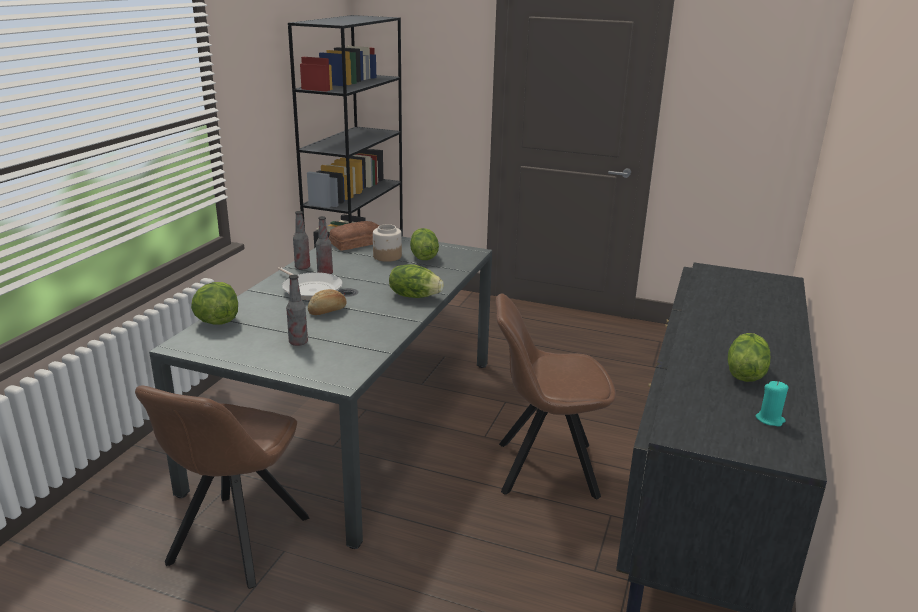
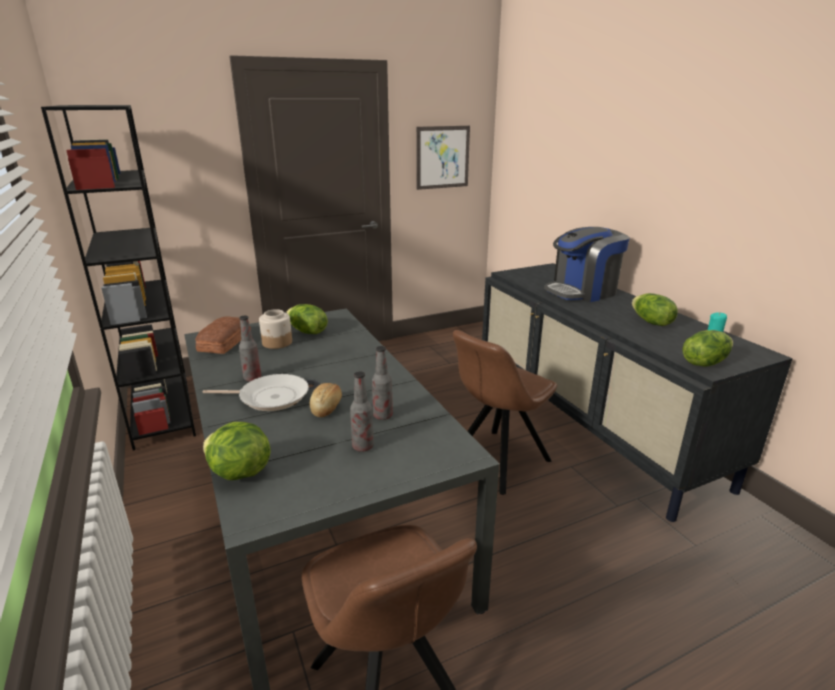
camera: 45 degrees left, 0 degrees up
(302, 267) = (217, 382): bottle -> bottle (382, 416)
(414, 296) = (367, 363): lettuce -> lettuce (704, 362)
(740, 104) = (442, 157): none -> picture
(749, 316) = (582, 291): none -> coffee machine

